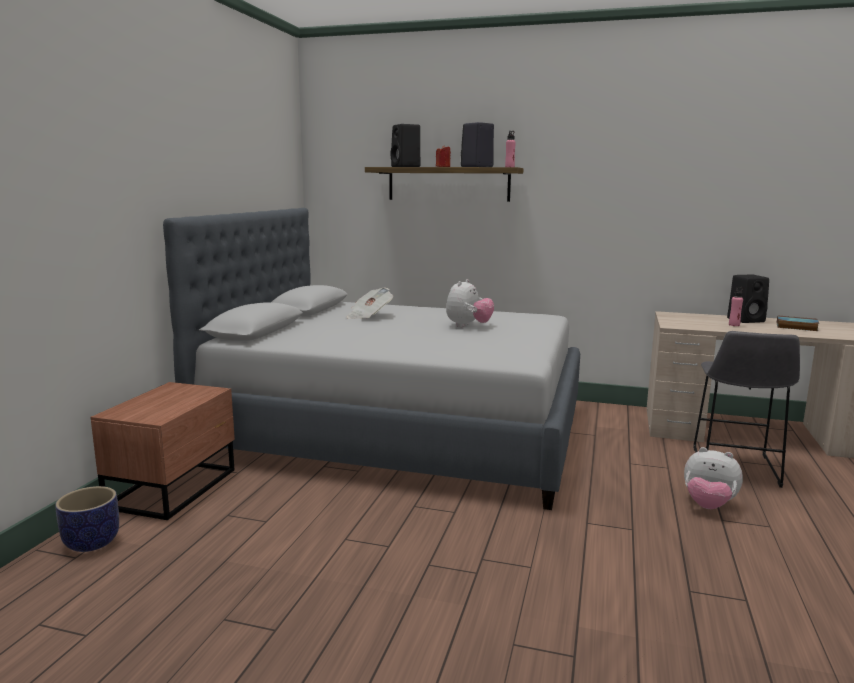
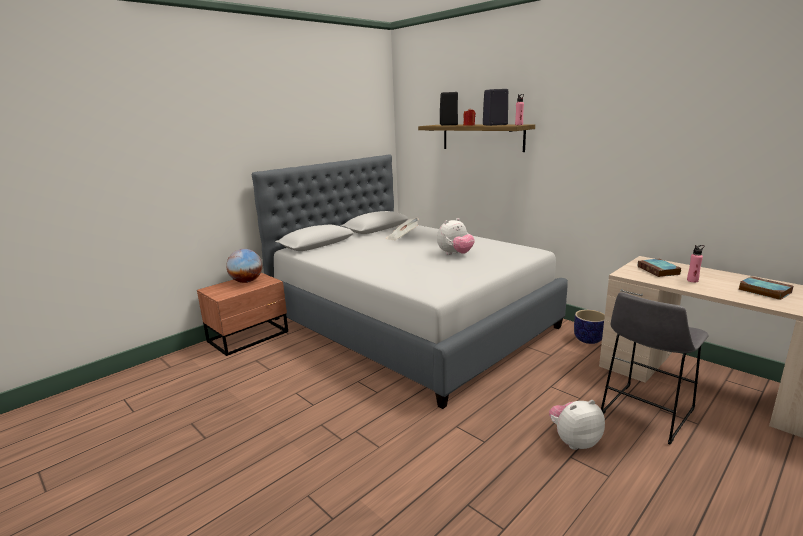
camera: 30 degrees right, 5 degrees up
(91, 543) = (184, 360): planter -> planter (588, 339)
(168, 395) = (246, 281): none -> globe
(695, 320) = (659, 271): none -> book
(708, 506) = (574, 441): plush toy -> plush toy turned 105 degrees clockwise
(746, 320) = (718, 276): black speaker -> none

